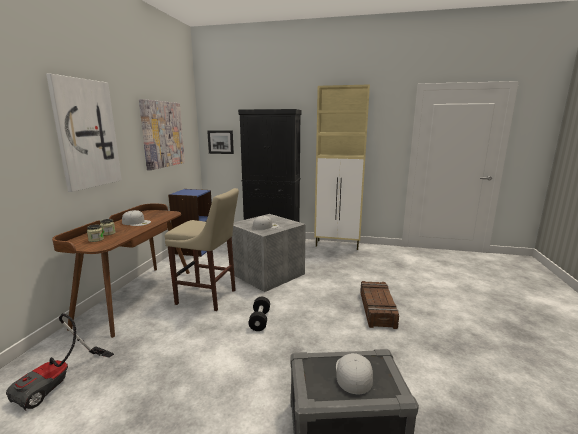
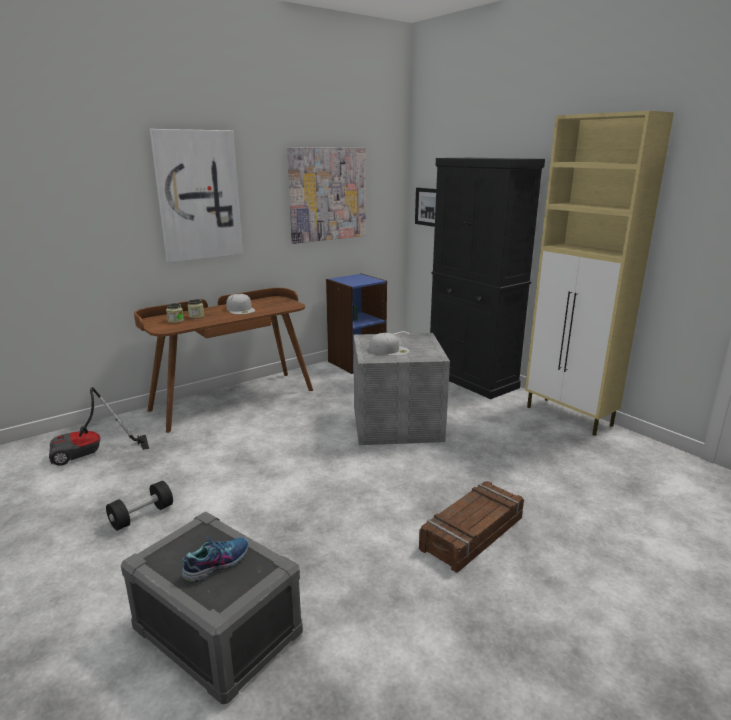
camera: 40 degrees right, 5 degrees up
(209, 297) = (292, 427): beige stool -> none
(260, 320) = (305, 476): black dumbbell -> black dumbbell (142, 516)
(353, 373) = (217, 563): white cap -> shoe

